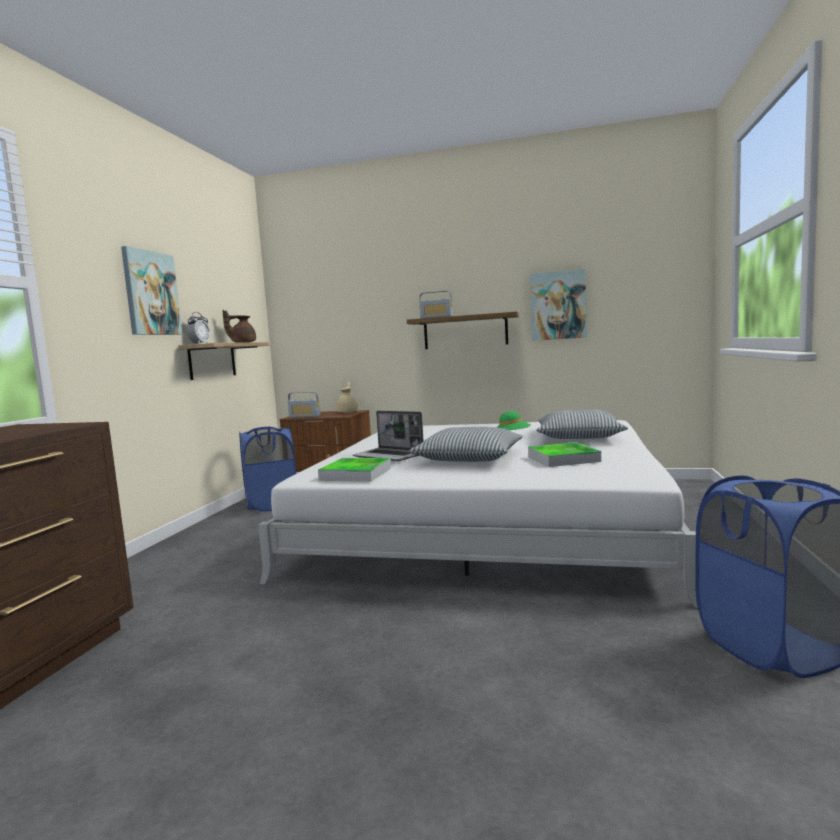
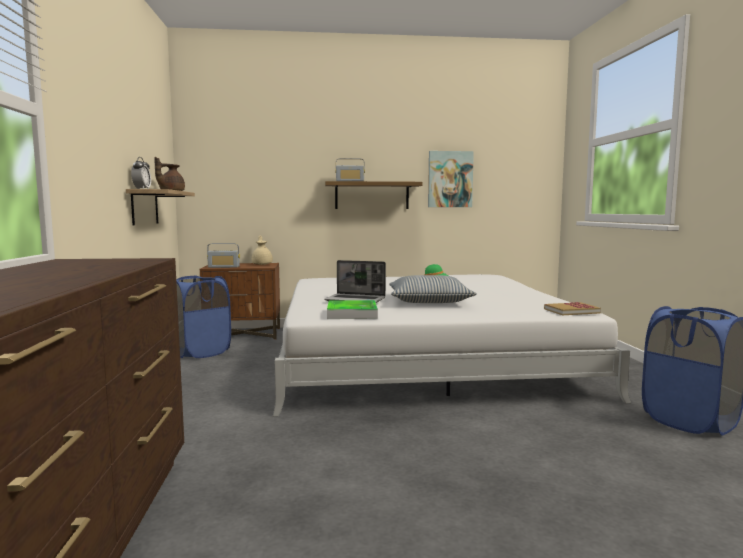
camera: 20 degrees left, 0 degrees up
(151, 293) = (110, 133): picture -> none
(563, 459) = (504, 301): tray -> none
(578, 436) = (487, 286): pillow -> none
(627, 476) = (571, 311): none -> book

